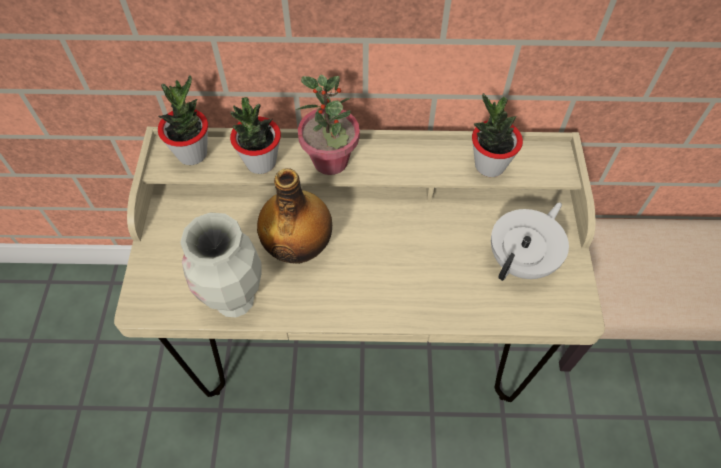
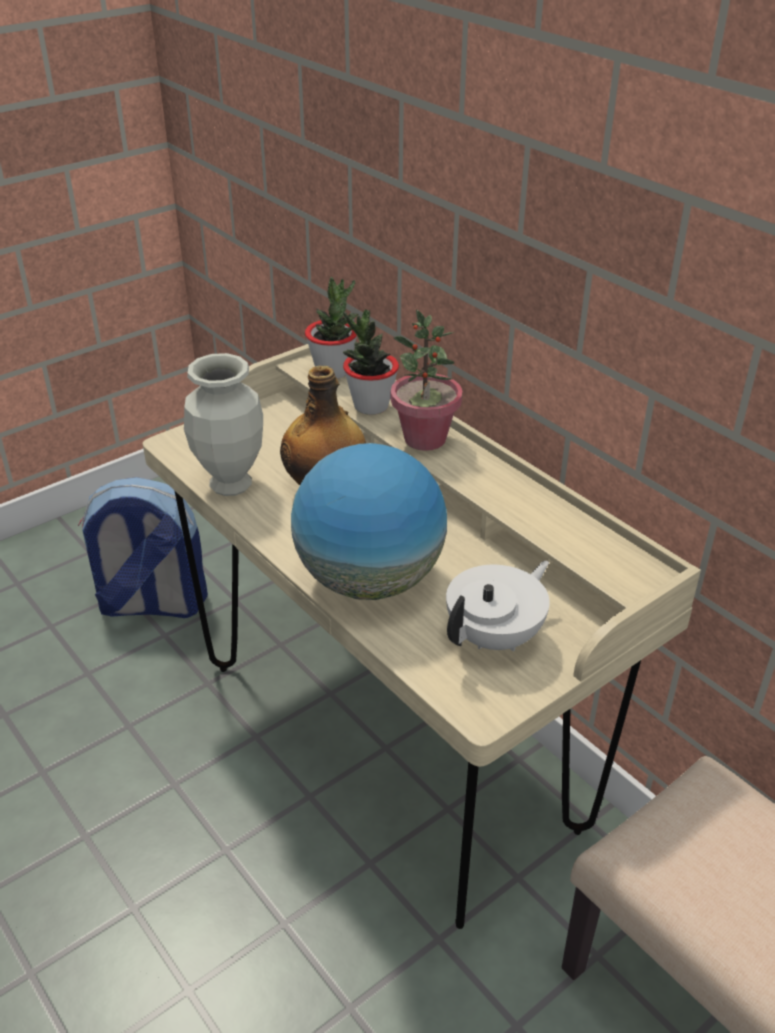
camera: 50 degrees right, 20 degrees down
(111, 398) = (151, 604): none -> backpack
(417, 289) = (369, 580): none -> globe
(489, 165) = (560, 532): potted plant -> none
(522, 260) = (496, 636): white teapot -> white teapot turned 45 degrees counterclockwise

